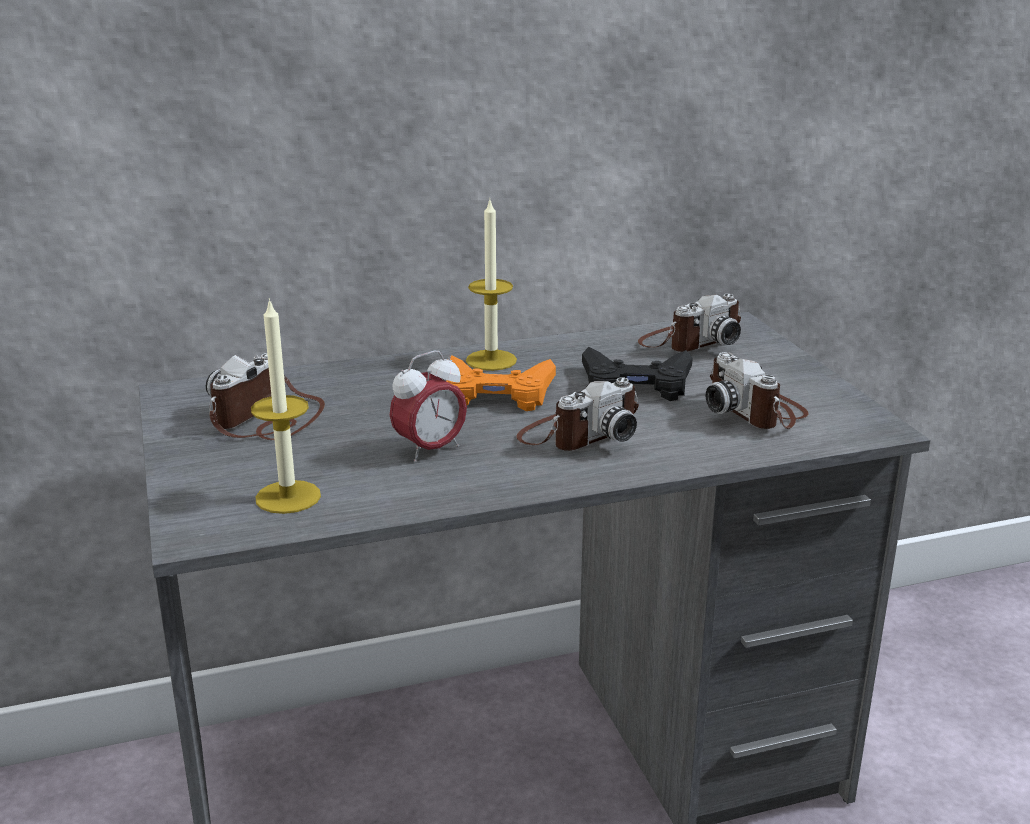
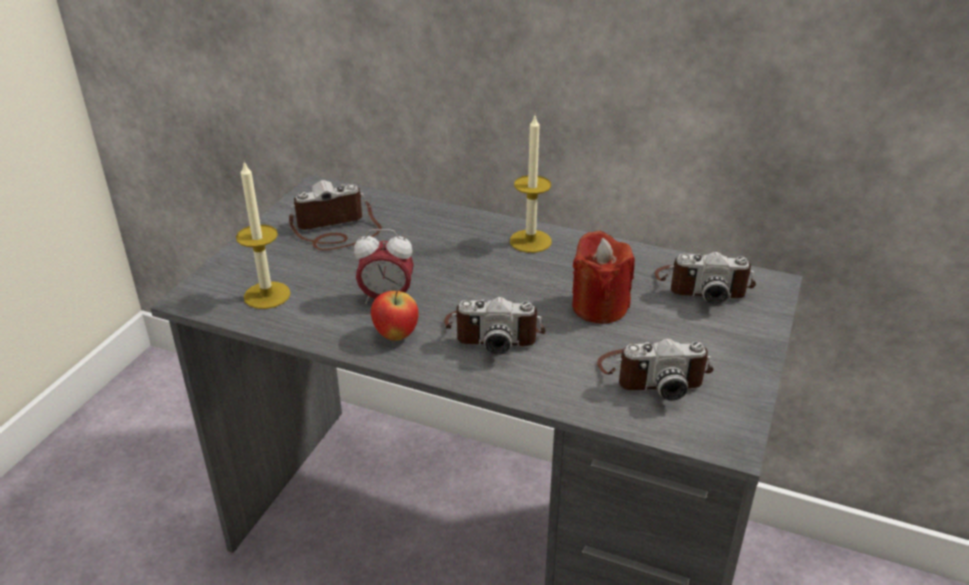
camera: 40 degrees right, 10 degrees up
(492, 472) = (396, 335): none -> apple
(496, 393) = (492, 272): orange game controller -> none
(636, 384) = (599, 307): black game controller -> red candle
(755, 410) = (653, 374): camera -> camera turned 105 degrees counterclockwise

